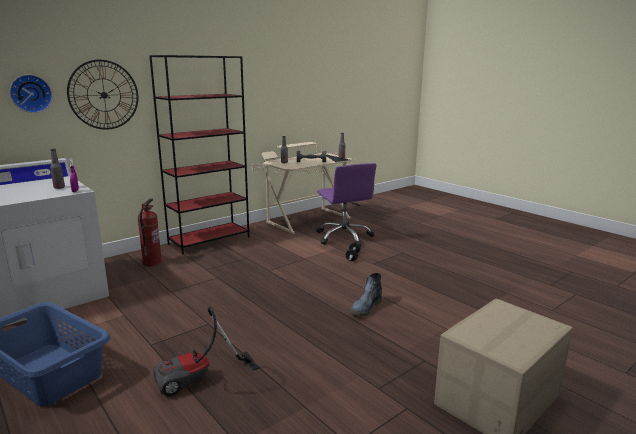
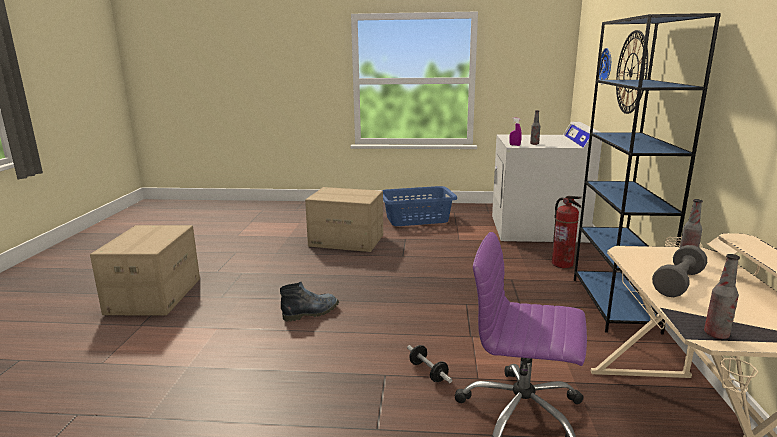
camera: 135 degrees right, 0 degrees up
(199, 380) = (347, 240): vacuum cleaner -> cardboard box
(209, 240) = (614, 304): red bookcase -> blue bookcase
(365, 308) = (312, 312): boot -> boot turned 75 degrees clockwise

